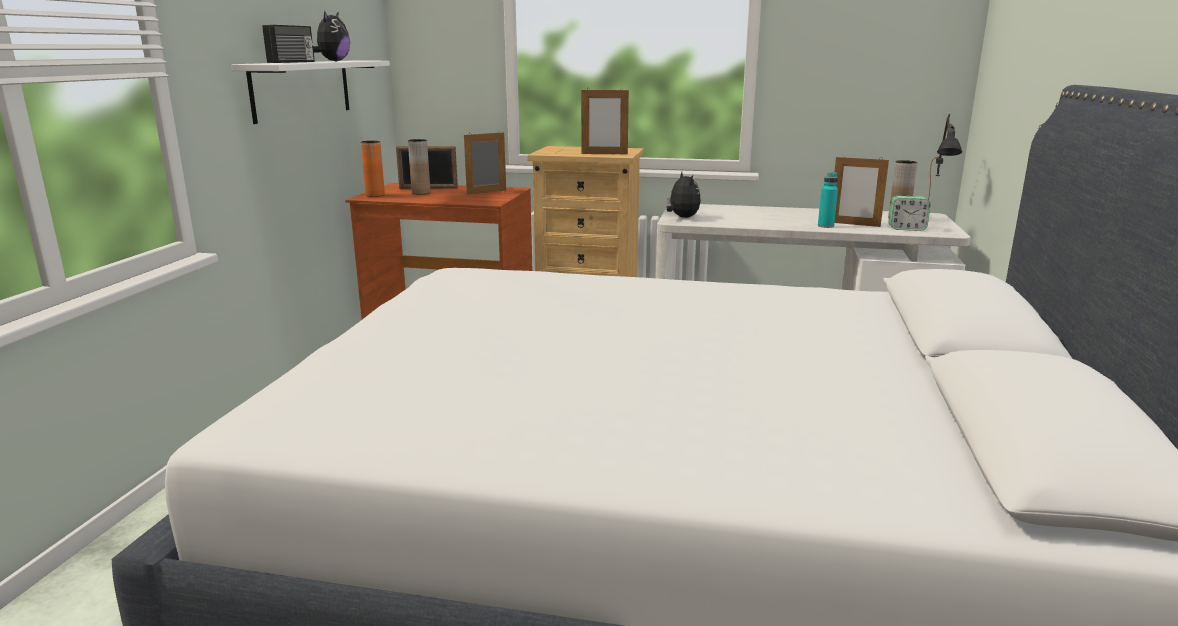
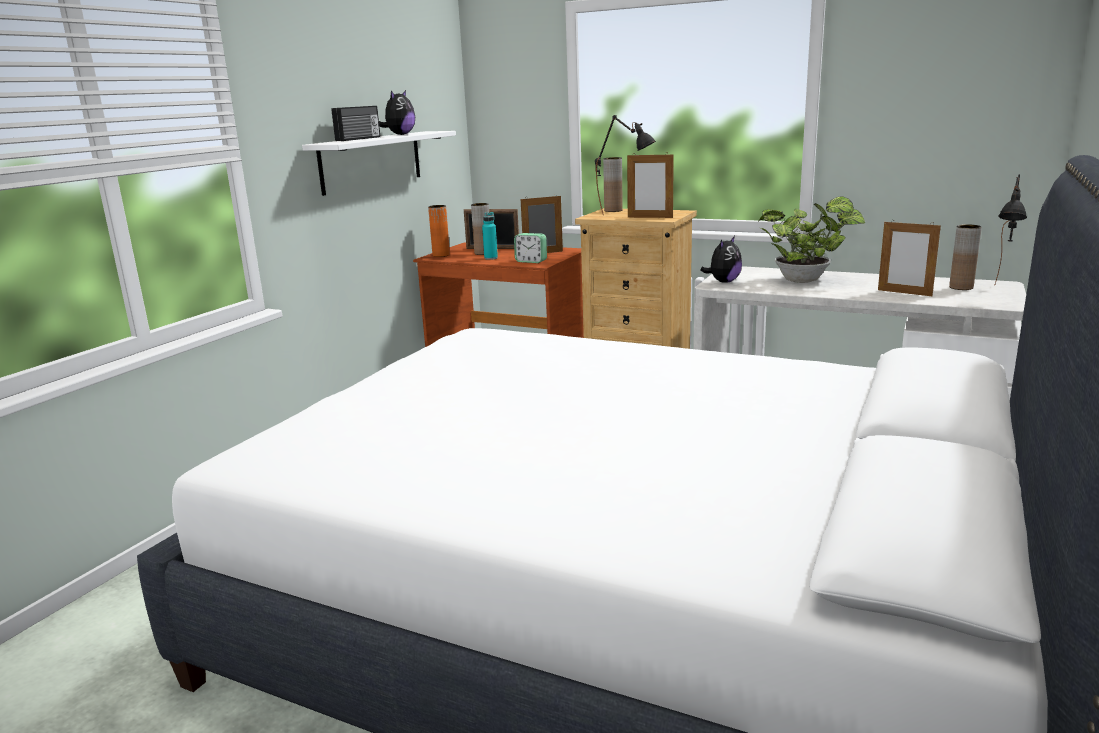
camera: 15 degrees right, 0 degrees up
(560, 148) = (613, 210): none -> brown vase
(576, 151) = (625, 214): none -> black table lamp
(682, 217) = (723, 282): plush toy -> plush toy turned 45 degrees clockwise
(758, 215) = (805, 280): none -> potted plant
(825, 226) = (870, 294): turquoise bottle -> turquoise bottle (491, 258)
(906, 228) = (961, 299): alarm clock -> alarm clock (531, 261)

